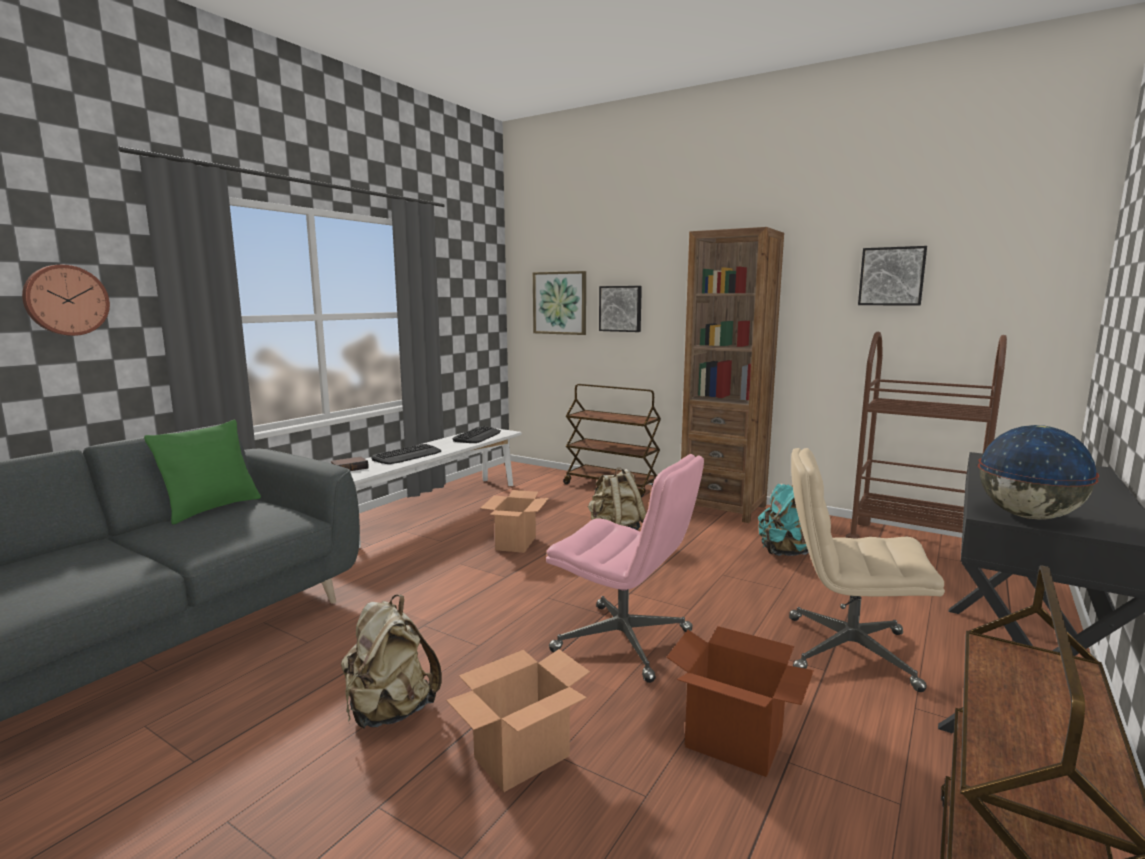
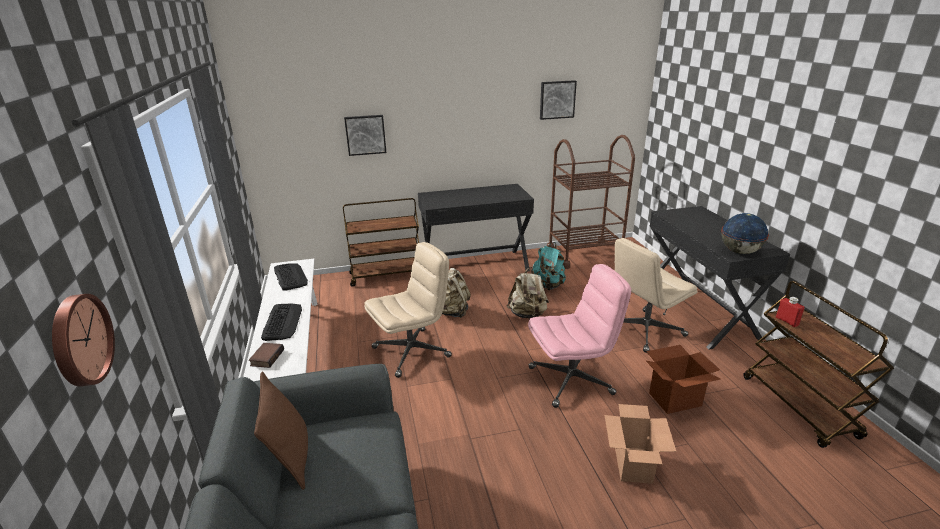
camera: 45 degrees left, 15 degrees up
(212, 509) = (291, 458): green pillow -> brown pillow
(389, 712) = (551, 493): beige backpack -> beige backpack (527, 315)
(516, 543) = (412, 352): cardboard box -> beige office chair
(560, 303) = (301, 134): picture -> none
(723, 508) = (475, 266): brown bookcase -> black desk
(994, 658) = (787, 321): none -> red bottle

